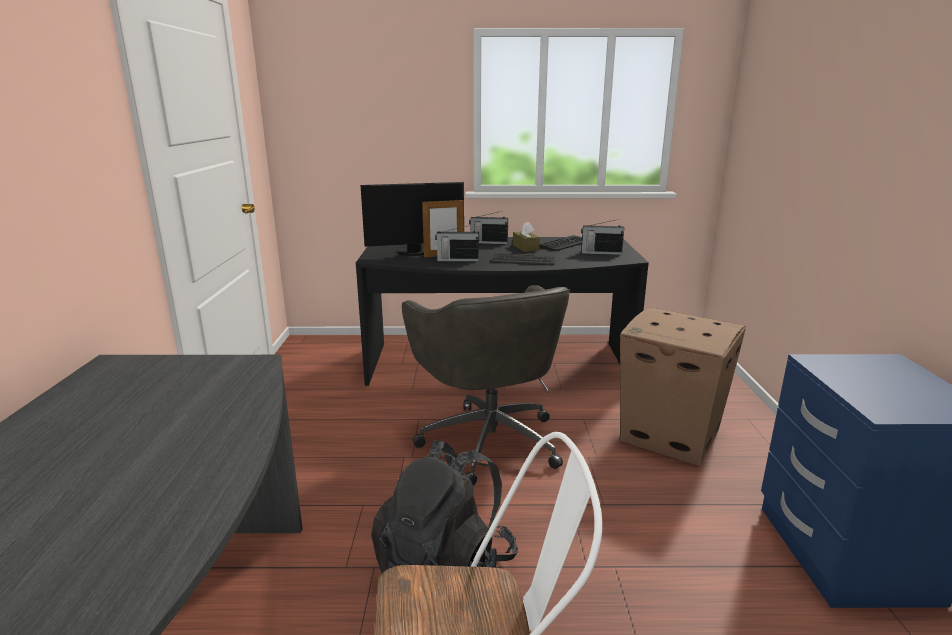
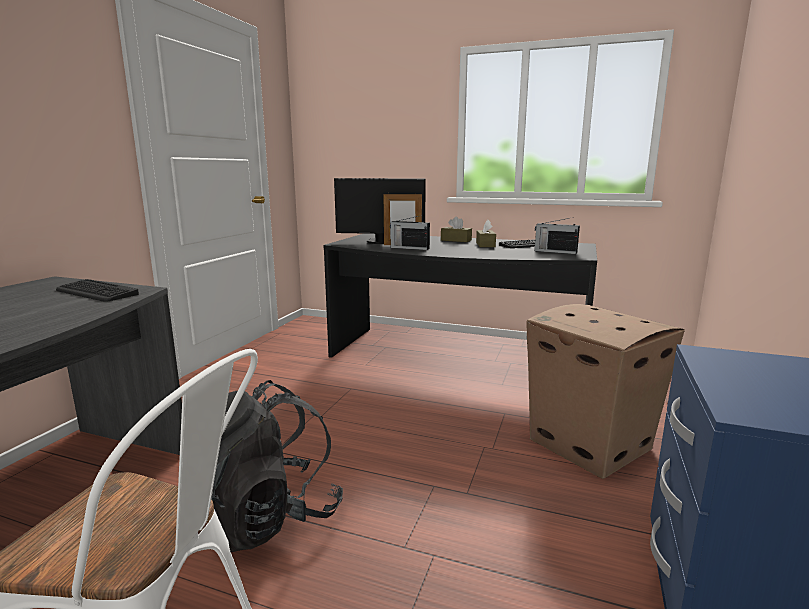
camera: 20 degrees right, 5 degrees down
(488, 242) = (456, 240): radio -> brown tissue box
(489, 440) = (399, 415): grey office chair -> none
(522, 261) = (468, 252): keyboard -> keyboard (96, 292)

